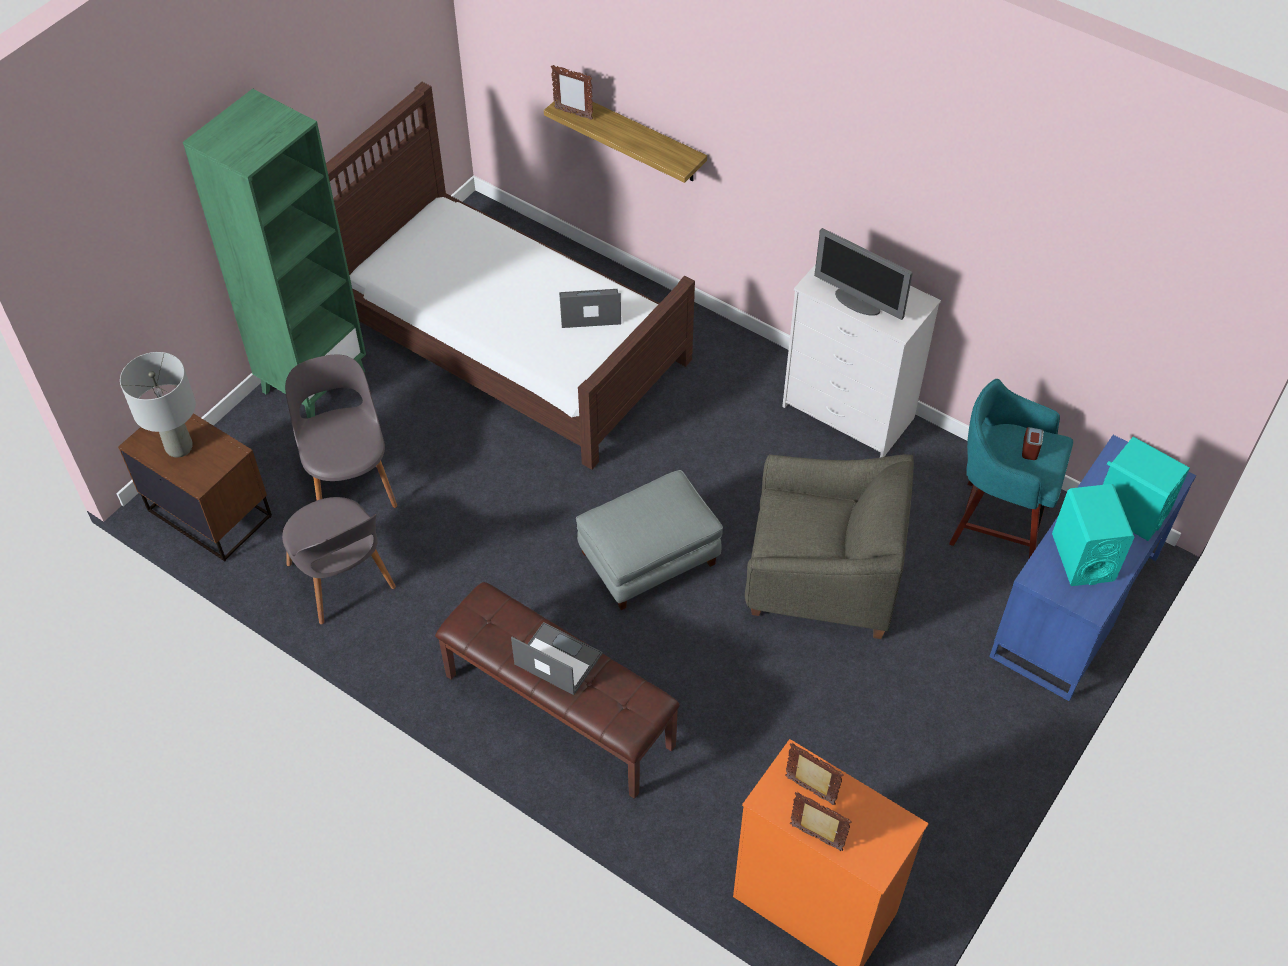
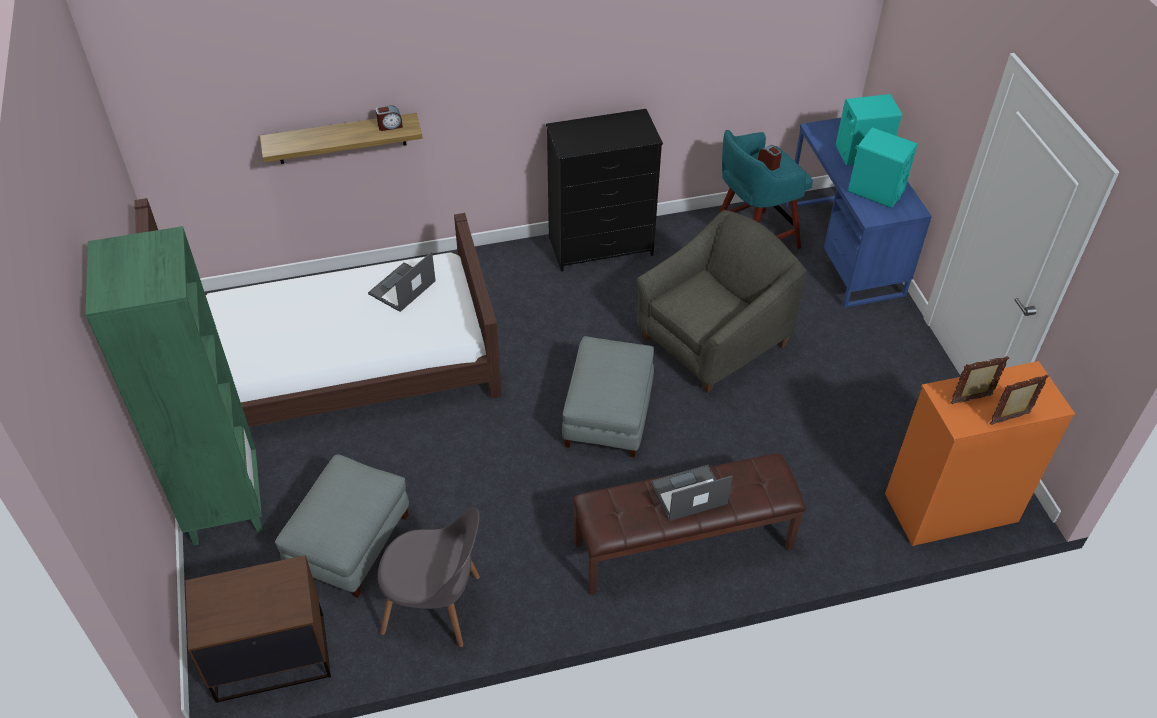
camera: 50 degrees left, 5 degrees down
(180, 447) = (243, 604): grey table lamp -> none
(350, 481) = (349, 542): grey chair -> grey ottoman
(573, 114) = (288, 146): picture frame -> none
(670, 152) = (390, 126): none -> alarm clock
(849, 412) = (601, 245): white dresser -> black dresser
(858, 302) = (606, 140): monitor -> none

